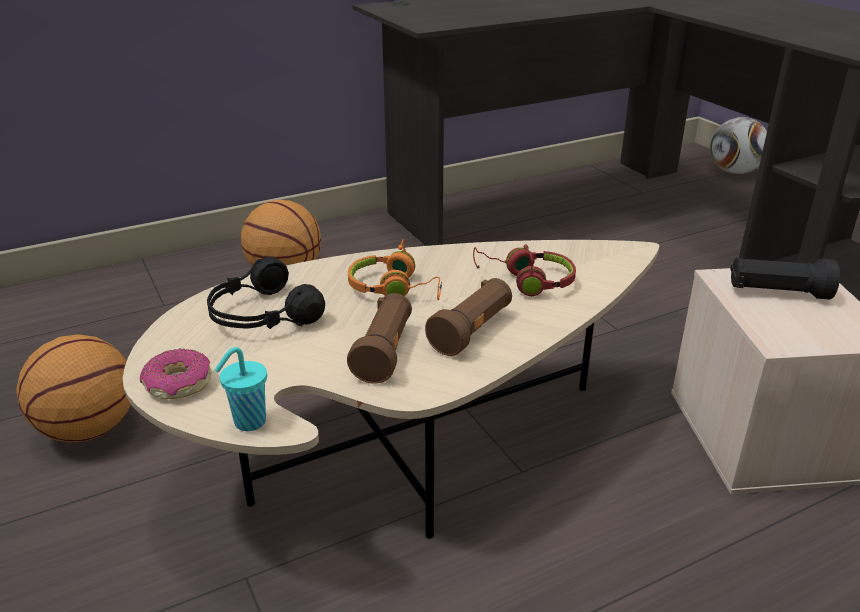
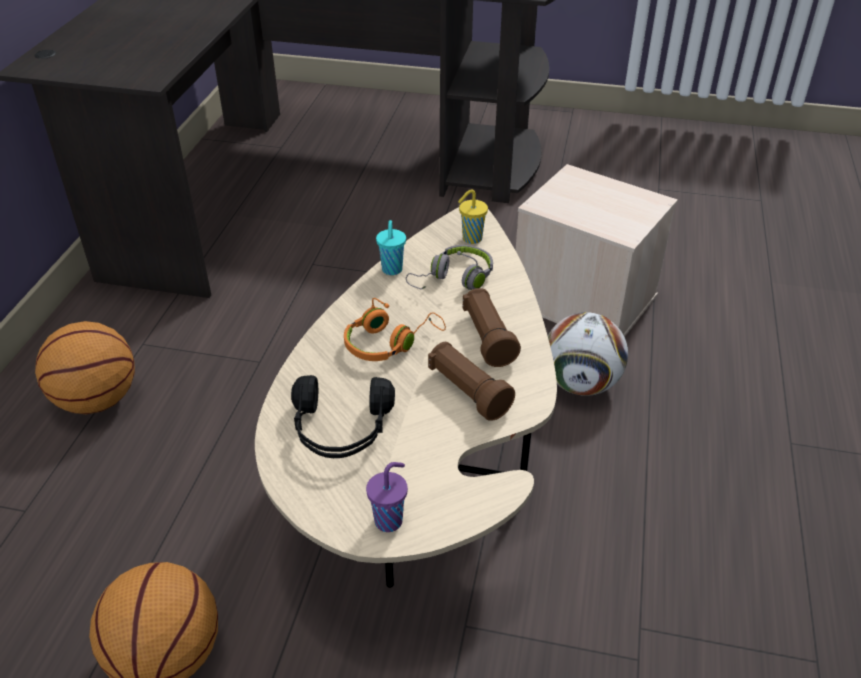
camera: 50 degrees left, 10 degrees up
(178, 384) = (390, 520): donut -> purple cup
(248, 423) = (483, 502): turquoise cup -> turquoise cup (392, 270)
(525, 281) = (454, 279): red headphones -> grey headphones
(595, 264) = (471, 239): none -> yellow cup
(734, 172) = (320, 95): football -> football (581, 383)
(777, 293) = (579, 198): black flashlight -> none

